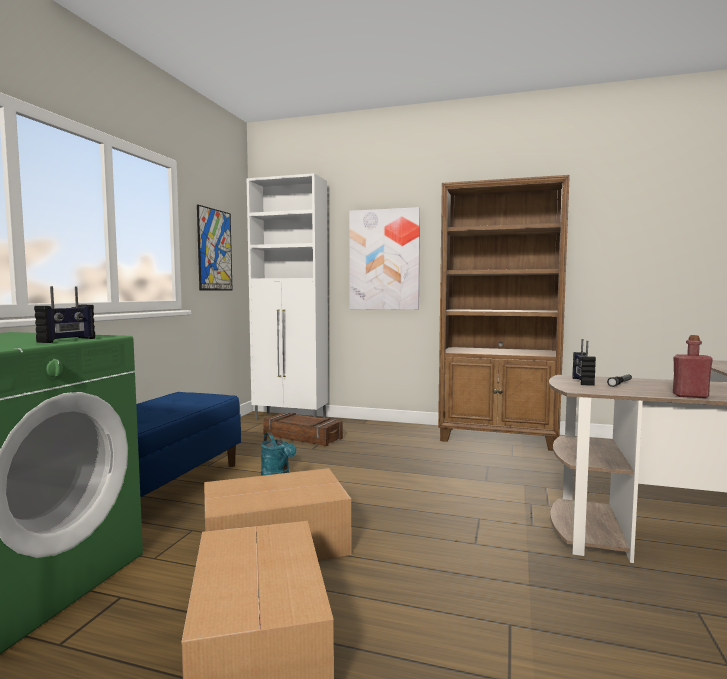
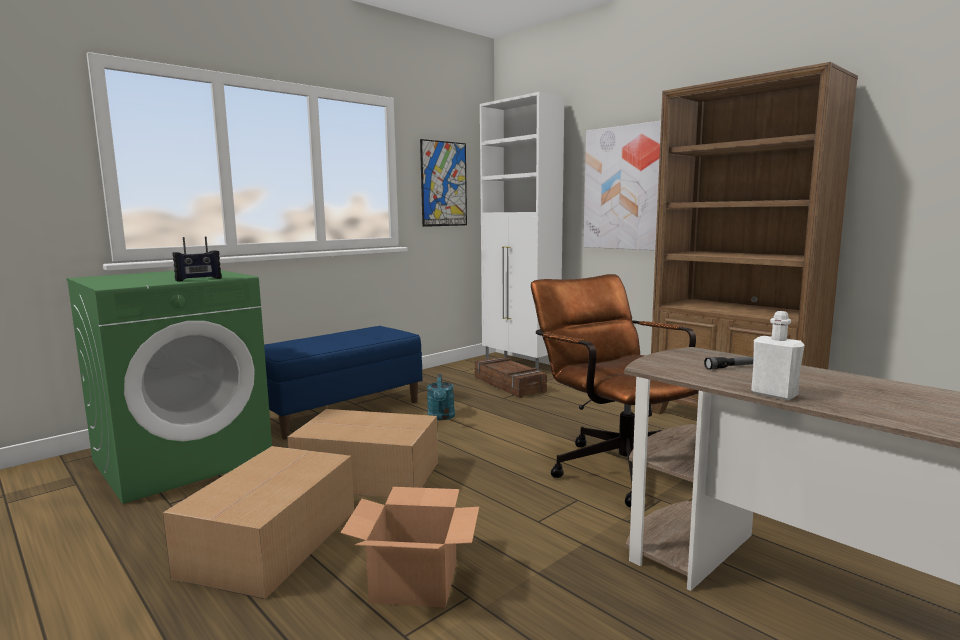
camera: 30 degrees right, 5 degrees up
(451, 630) = (413, 582): none -> cardboard box
(469, 486) = (615, 466): none -> brown office chair
(582, 381) = (690, 359): radio -> none
(690, 396) = (774, 394): red bottle -> white bottle

